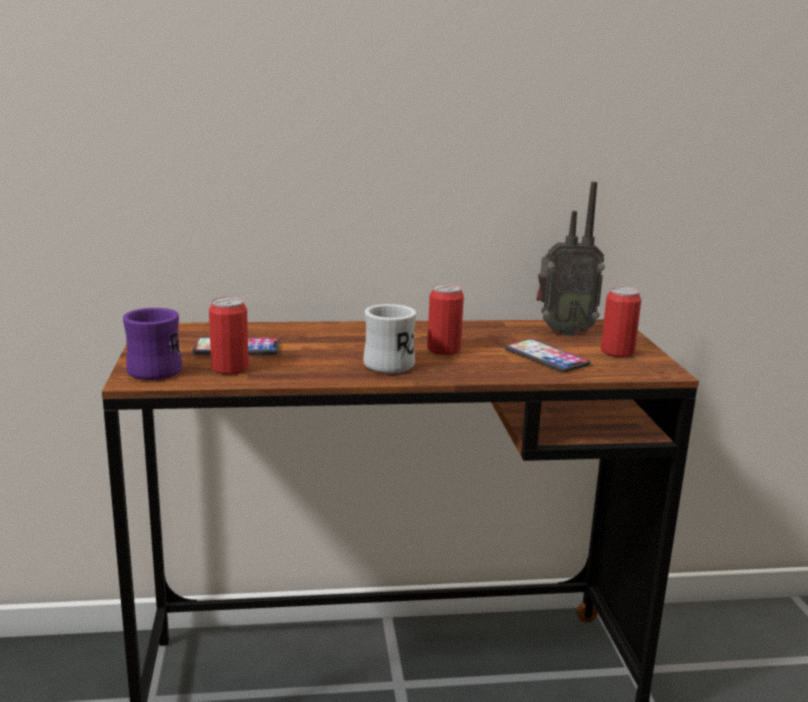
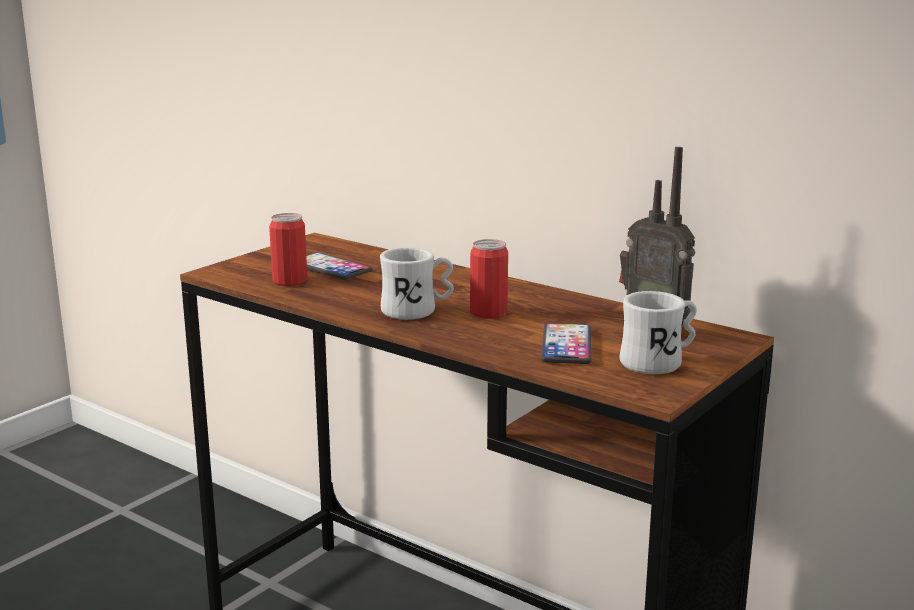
camera: 45 degrees right, 0 degrees up
(156, 368) = (244, 267): purple mug -> none
(617, 351) = (659, 362): can -> white mug

